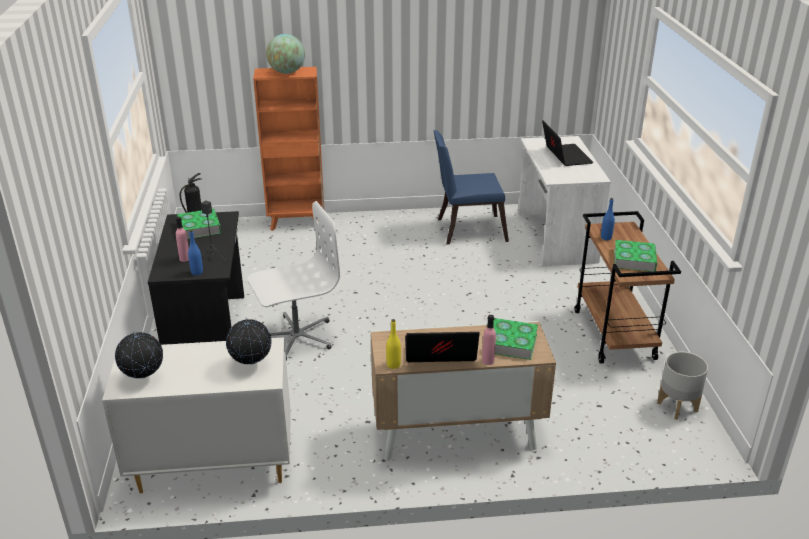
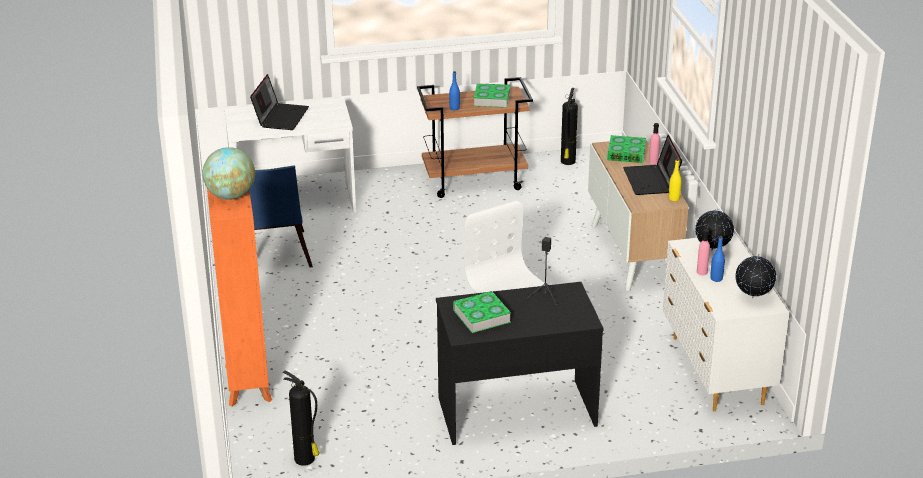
camera: 95 degrees left, 0 degrees up
(184, 259) = (552, 313): pink bottle -> pink bottle (702, 272)
(197, 272) = (577, 301): blue bottle -> blue bottle (716, 279)
(564, 156) = (280, 117): laptop -> laptop turned 120 degrees clockwise
(677, 406) = (567, 162): grey planter -> fire extinguisher

